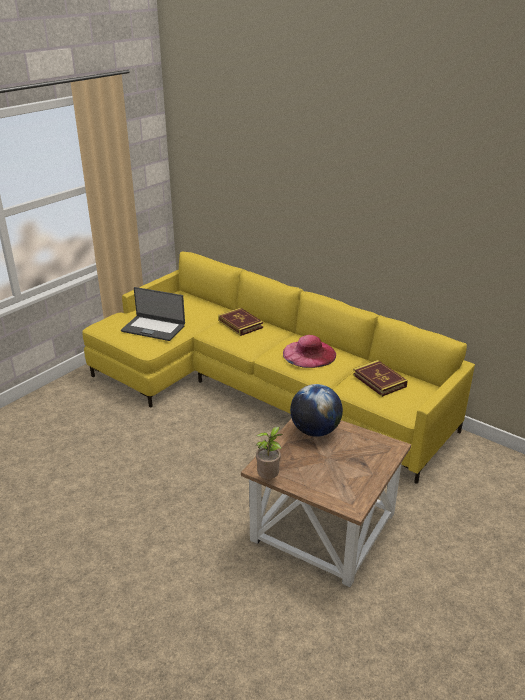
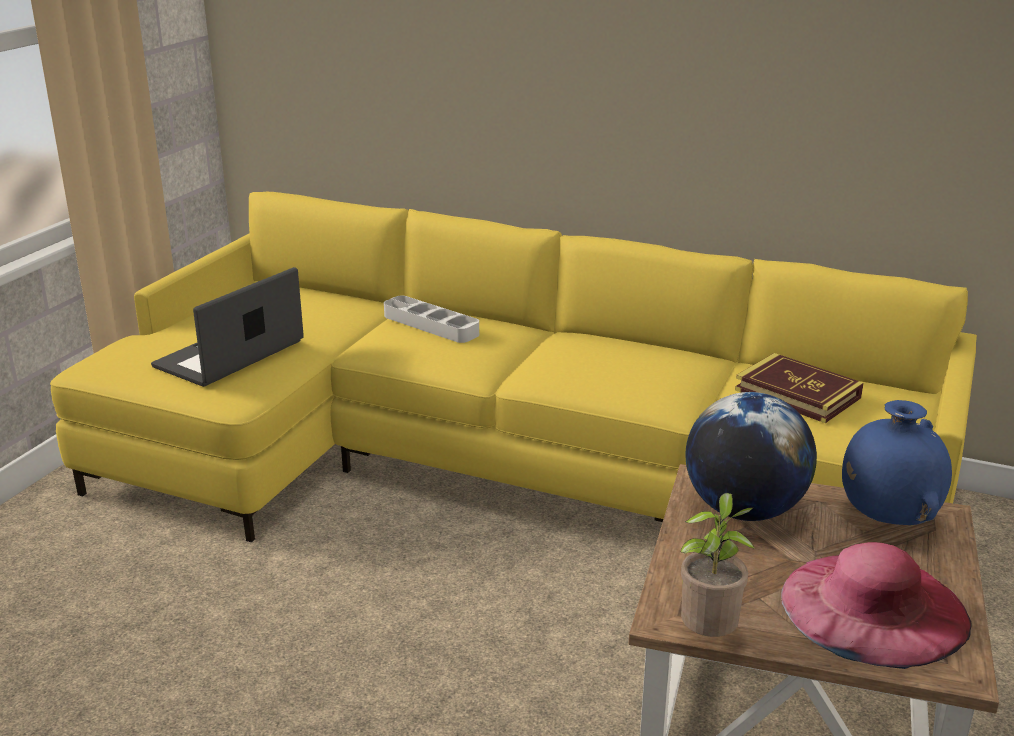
camera: 15 degrees left, 5 degrees down
(153, 328) = (231, 355): laptop -> laptop turned 120 degrees clockwise
(240, 324) = (431, 325): book -> grey tray
(309, 353) = (617, 361): pink hat -> pink hat (873, 607)
(370, 444) = (886, 520): none -> blue vase

